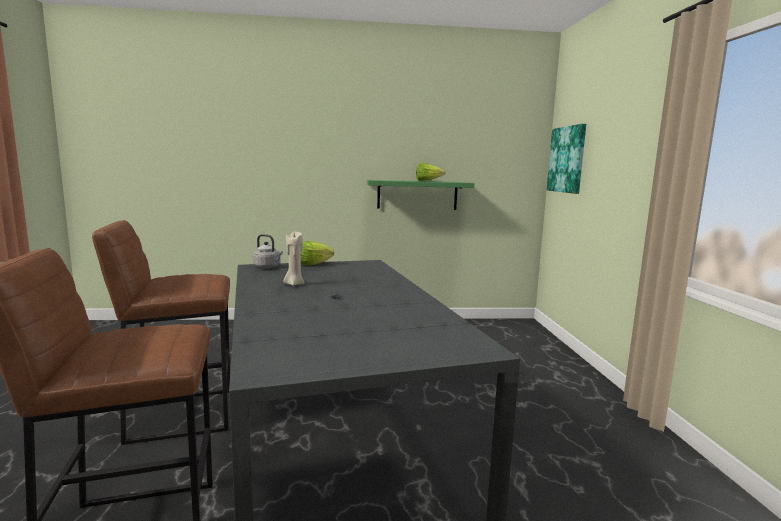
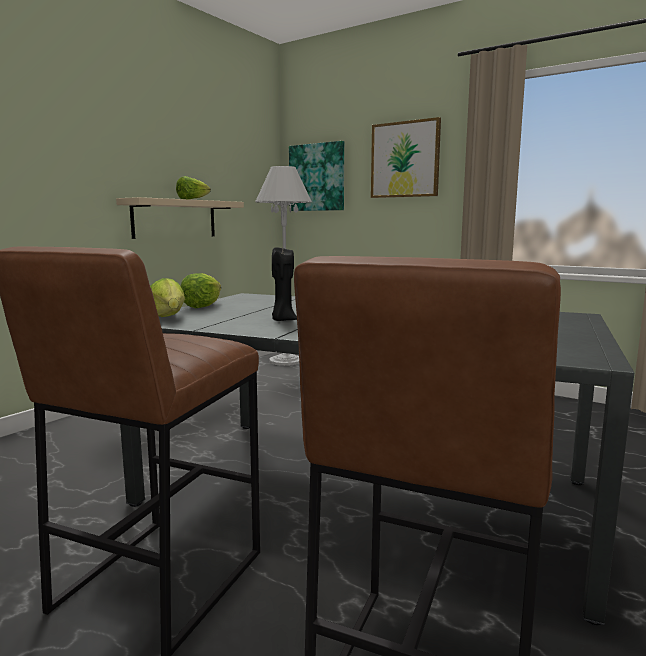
camera: 50 degrees left, 0 degrees up
(268, 267) = (169, 317): grey kettle -> lettuce
(294, 284) = (283, 320): beige candle -> black candle
(417, 195) = (175, 219): green shelf -> beige shelf
(511, 328) = (285, 361): none -> white floor lamp
(624, 143) = (405, 160): none -> picture

